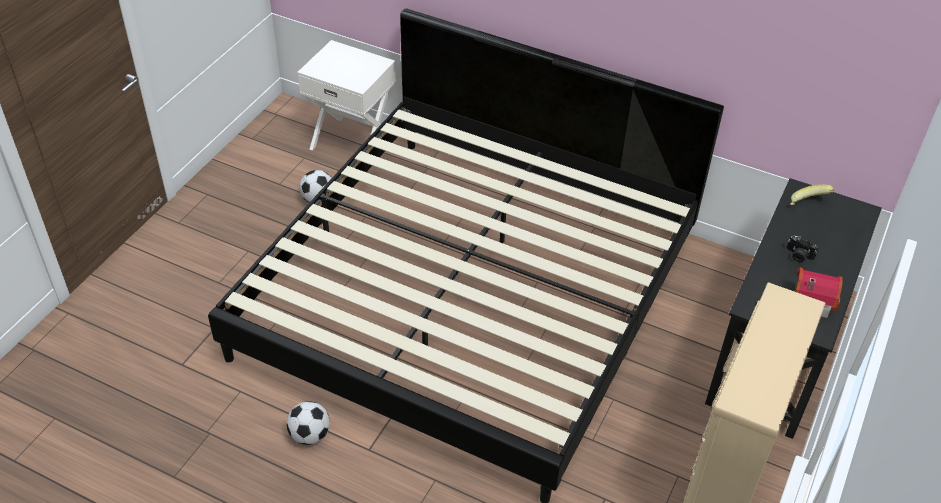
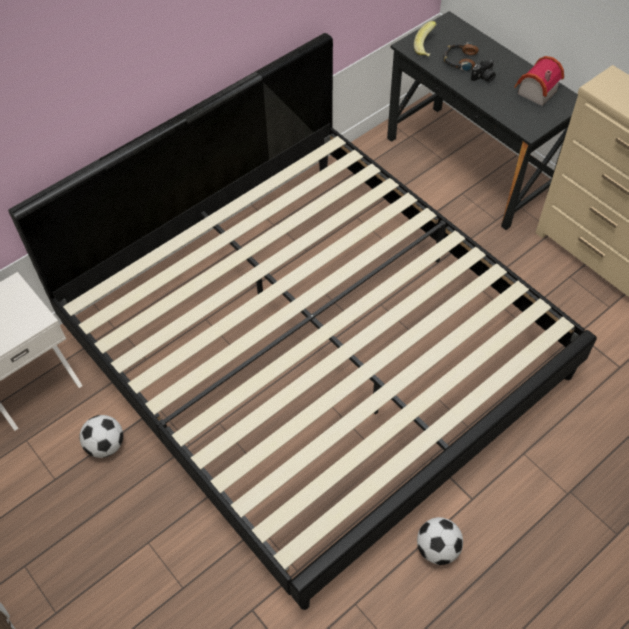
camera: 65 degrees left, 10 degrees up
(810, 231) = (459, 60): none -> headphones

